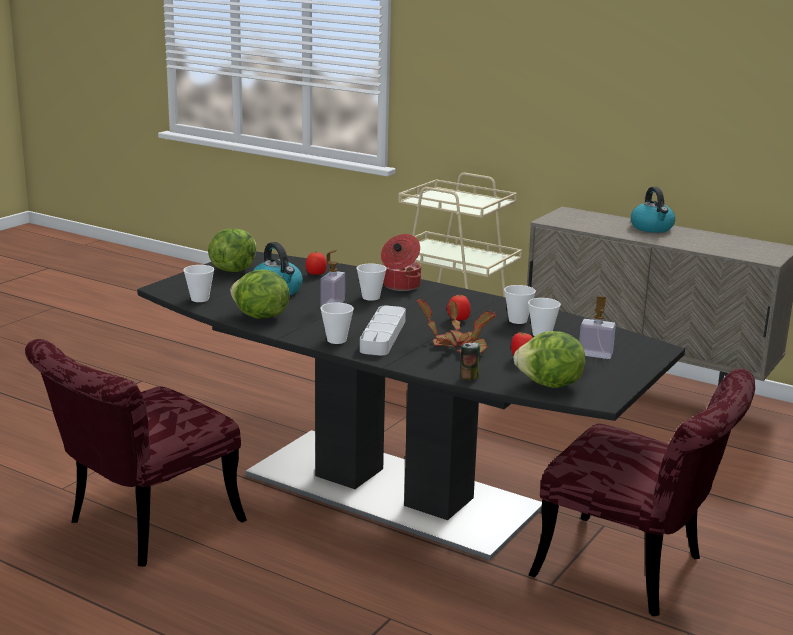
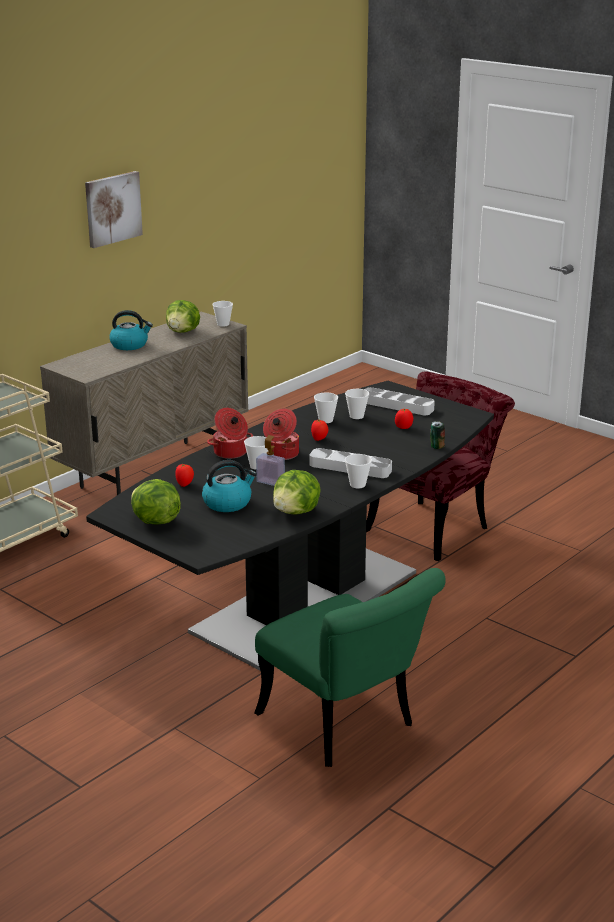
camera: 80 degrees left, 5 degrees up
(141, 528) = (346, 727): red chair -> green chair
(200, 299) = (240, 537): cup -> cup (223, 324)
(407, 305) = (281, 454): none -> cooking pot
(458, 346) = (375, 444): potted plant -> none
(550, 385) = (451, 425): lettuce -> lettuce (183, 332)
(595, 354) = (397, 405): soap dispenser -> grey tray
(697, 74) = (112, 208): none -> picture

